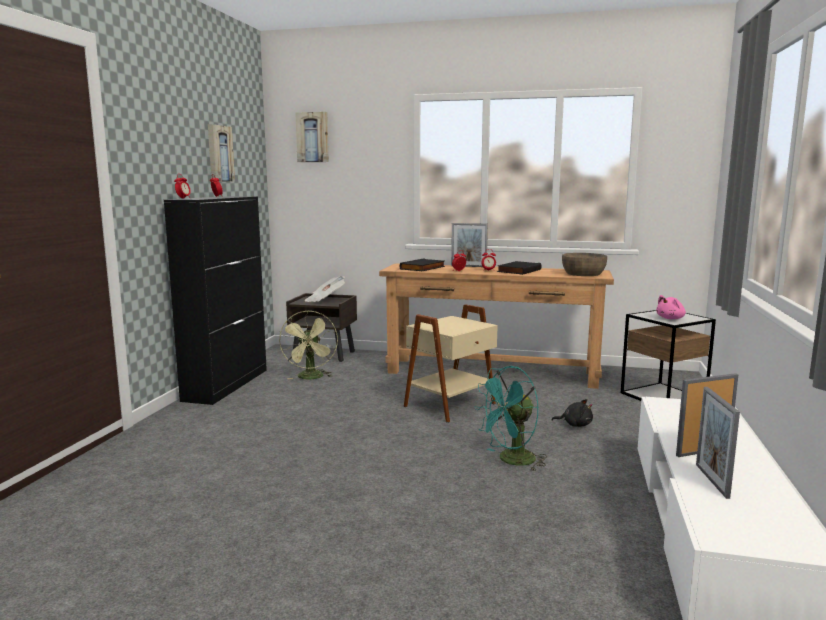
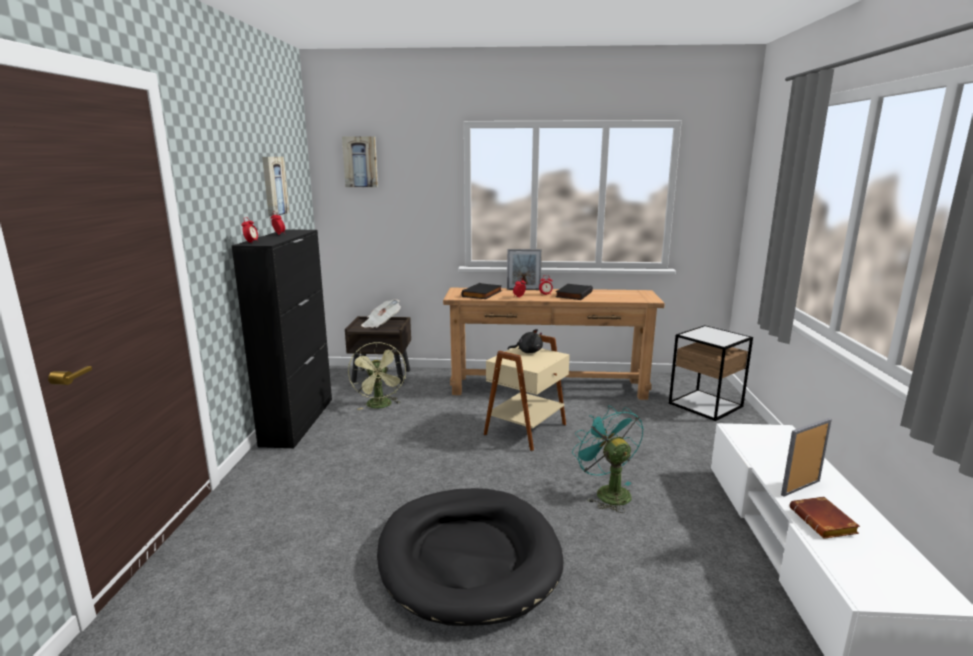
camera: 10 degrees left, 5 degrees up
(339, 499) = (468, 557): none -> black dog bed
(511, 461) = (607, 492): turquoise fan -> turquoise fan turned 105 degrees clockwise
(575, 424) = (645, 443): black plush toy -> black plush toy (528, 352)
(583, 273) = (633, 296): brown bowl -> none
(671, 318) = (717, 338): pink plush toy -> none
(712, 480) = (825, 523): picture frame -> brown book

